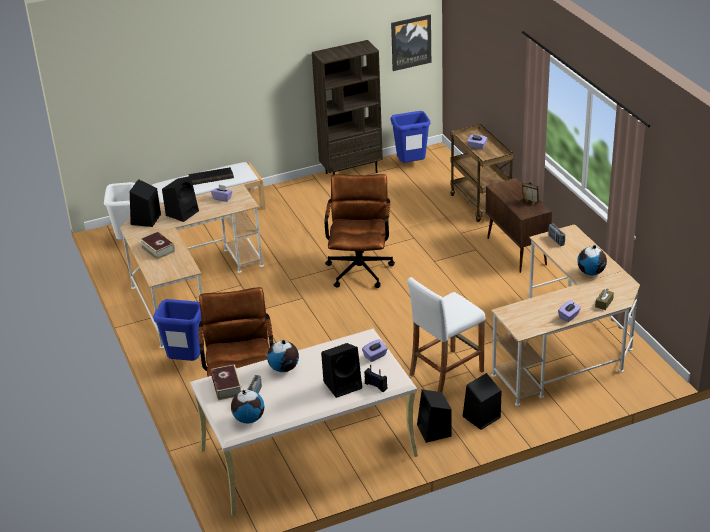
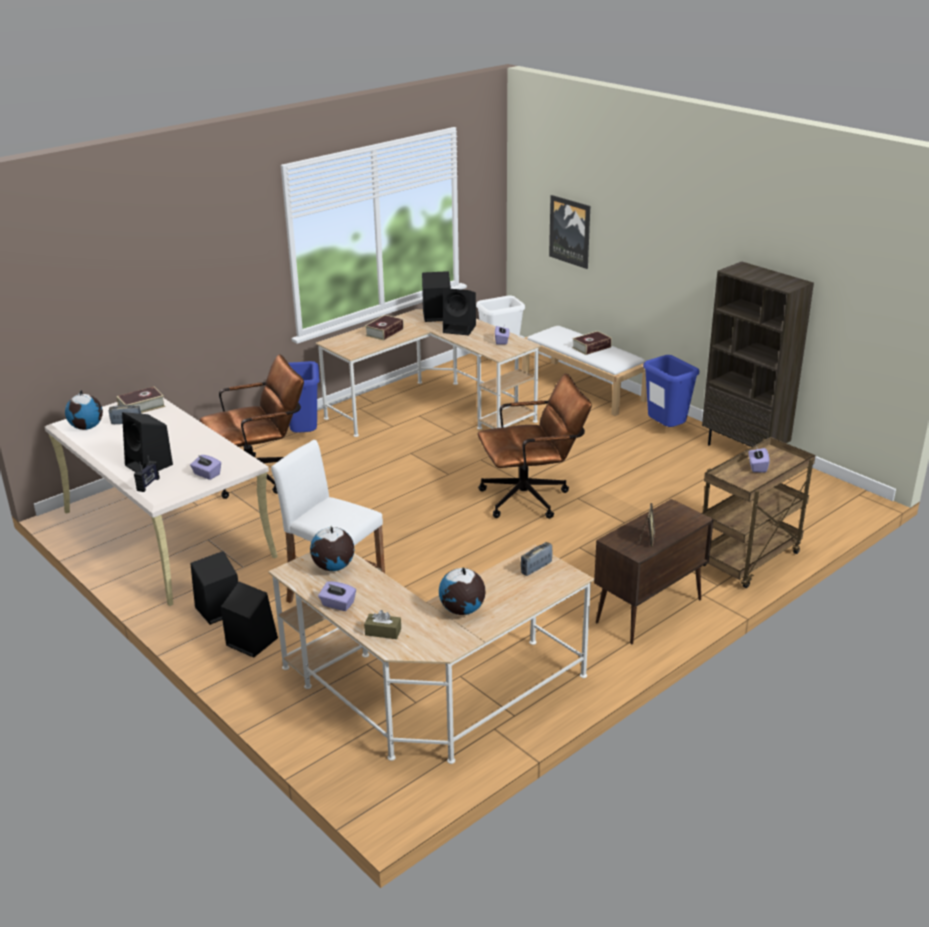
camera: 70 degrees right, 5 degrees down
(210, 177) = (591, 347): keyboard -> book
(284, 368) = (175, 429): globe -> globe (333, 567)
(410, 42) = (875, 320): picture -> picture (570, 231)
(411, 165) = (803, 488): blue trash can -> blue trash can (665, 430)

